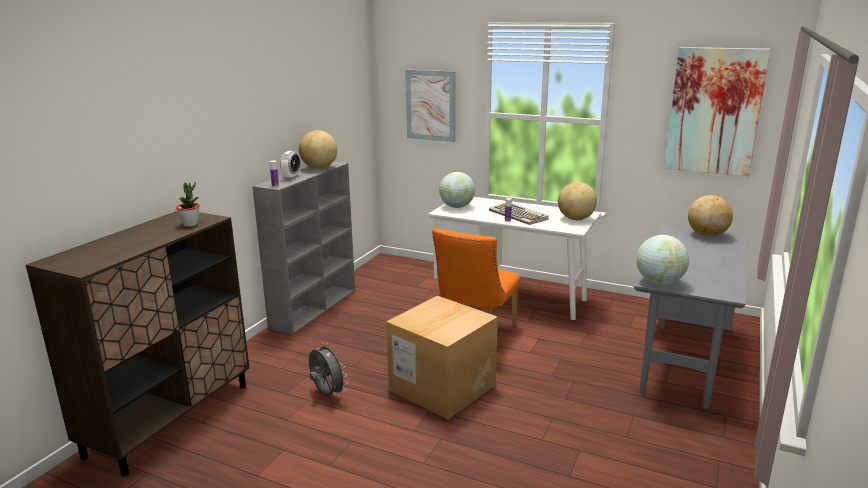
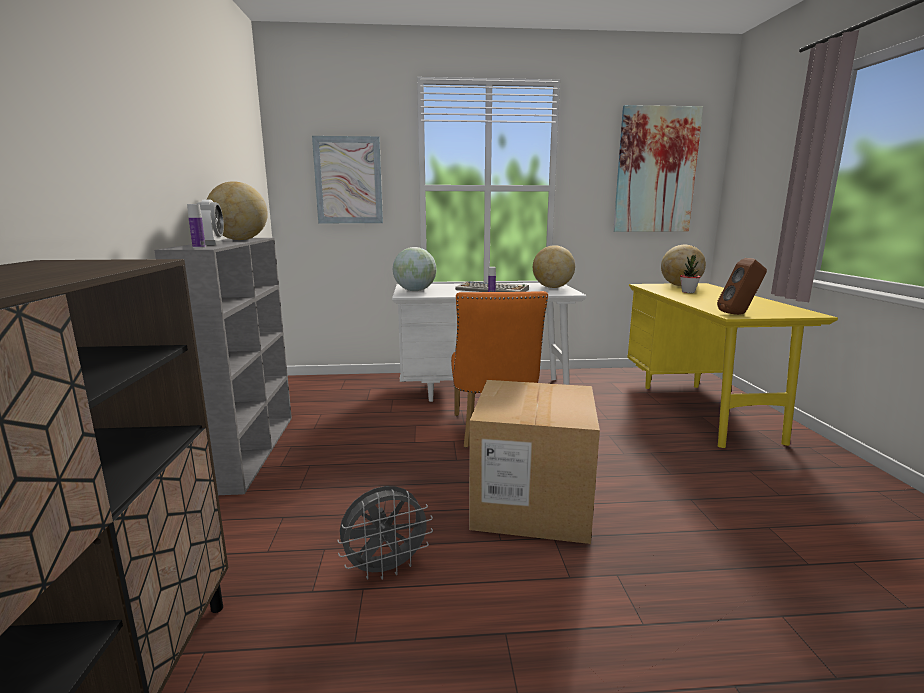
camera: 30 degrees left, 5 degrees down
(190, 224) = (96, 266): potted plant -> potted plant (688, 292)
(327, 395) = (386, 568): grey fan -> grey fan turned 135 degrees clockwise
(659, 282) = (739, 314): globe -> brown speaker
(683, 357) = (700, 407): grey desk -> yellow desk

